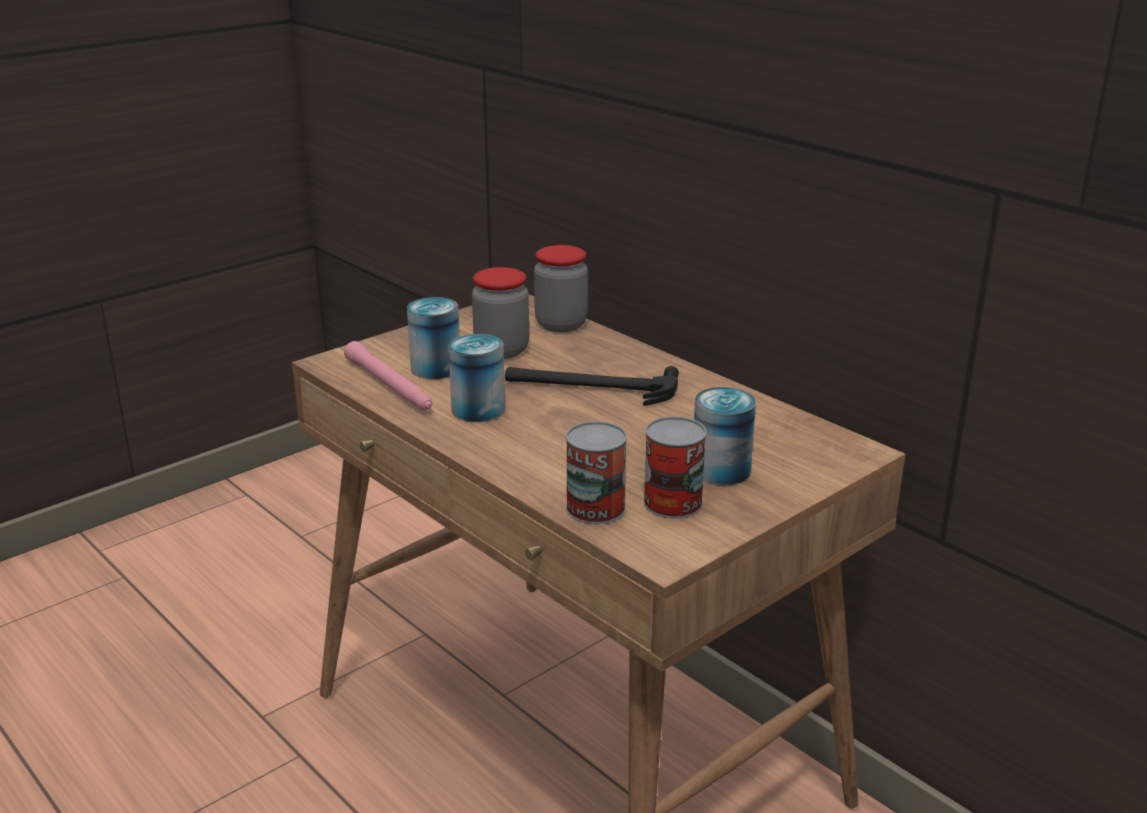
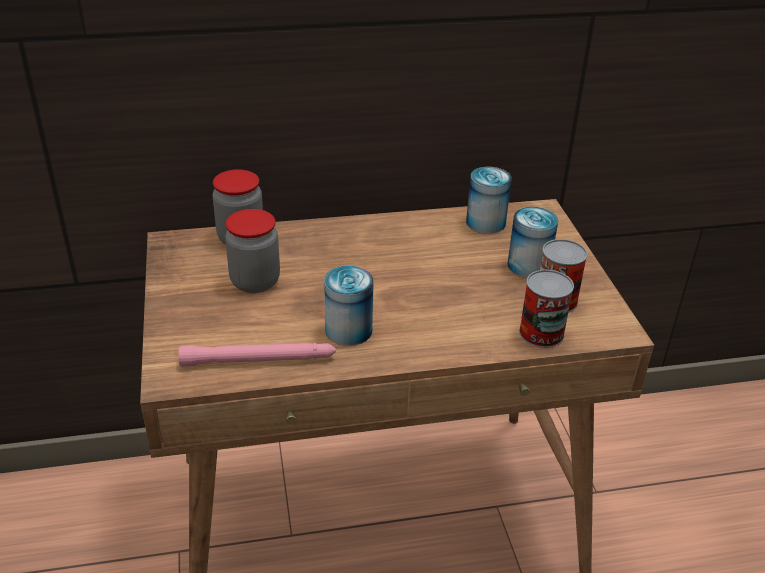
camera: 60 degrees left, 10 degrees up
(436, 368) = (251, 325): can -> can (485, 222)
(590, 387) = (362, 267): hammer -> none

